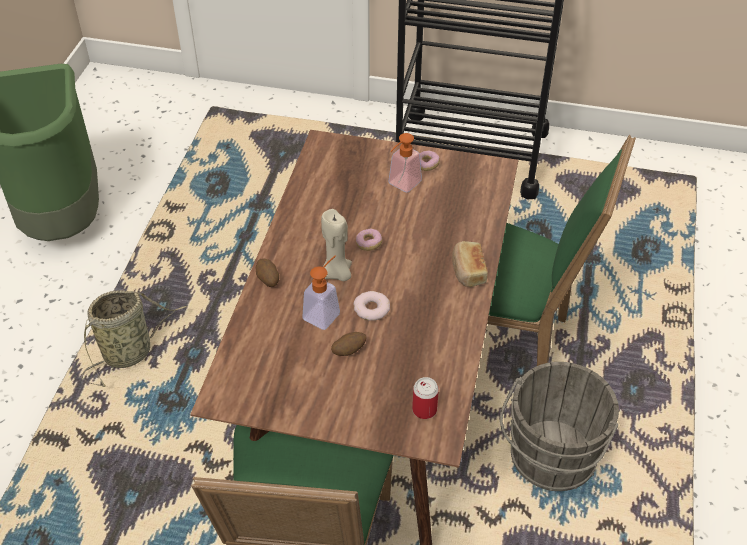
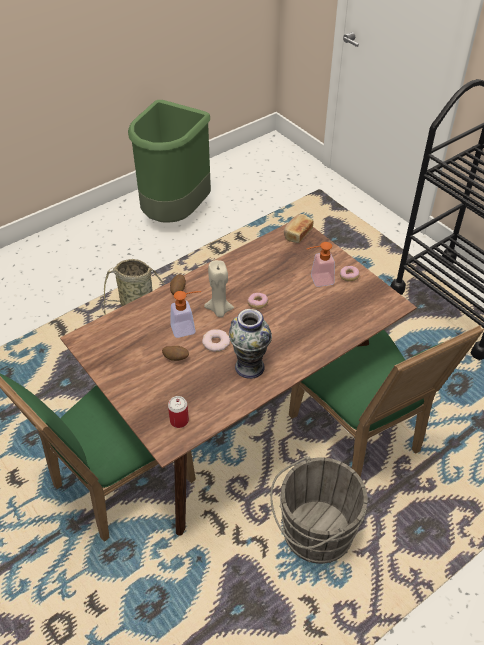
camera: 40 degrees right, 0 degrees up
(432, 311) = (250, 367): none -> vase
(468, 271) = (299, 357): bread -> bread (297, 234)

